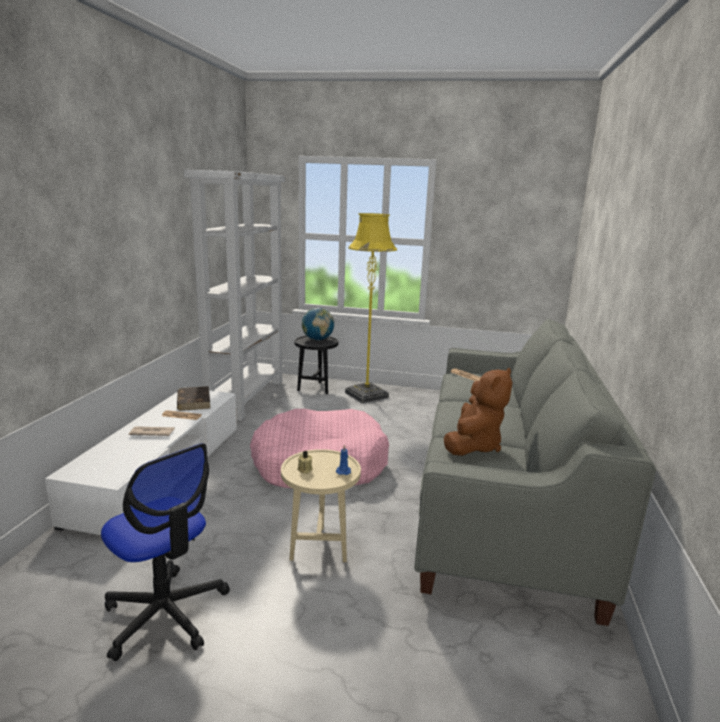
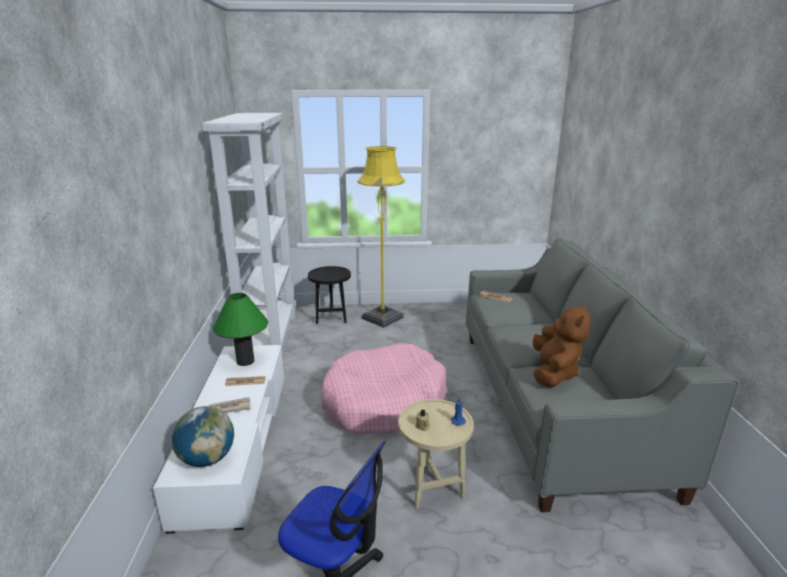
camera: 15 degrees left, 5 degrees up
(193, 401) = (245, 361): brown book -> green table lamp
(317, 339) = (329, 272): globe -> globe (207, 459)

